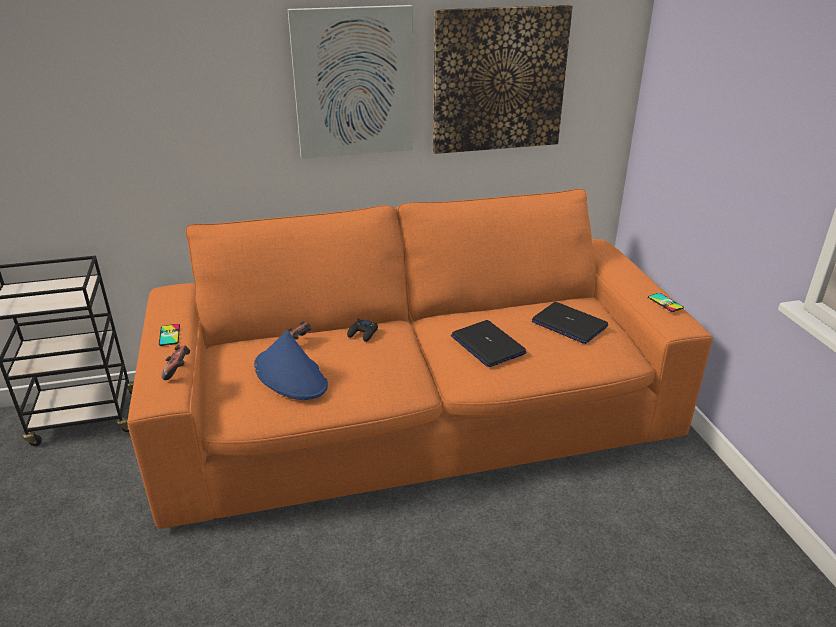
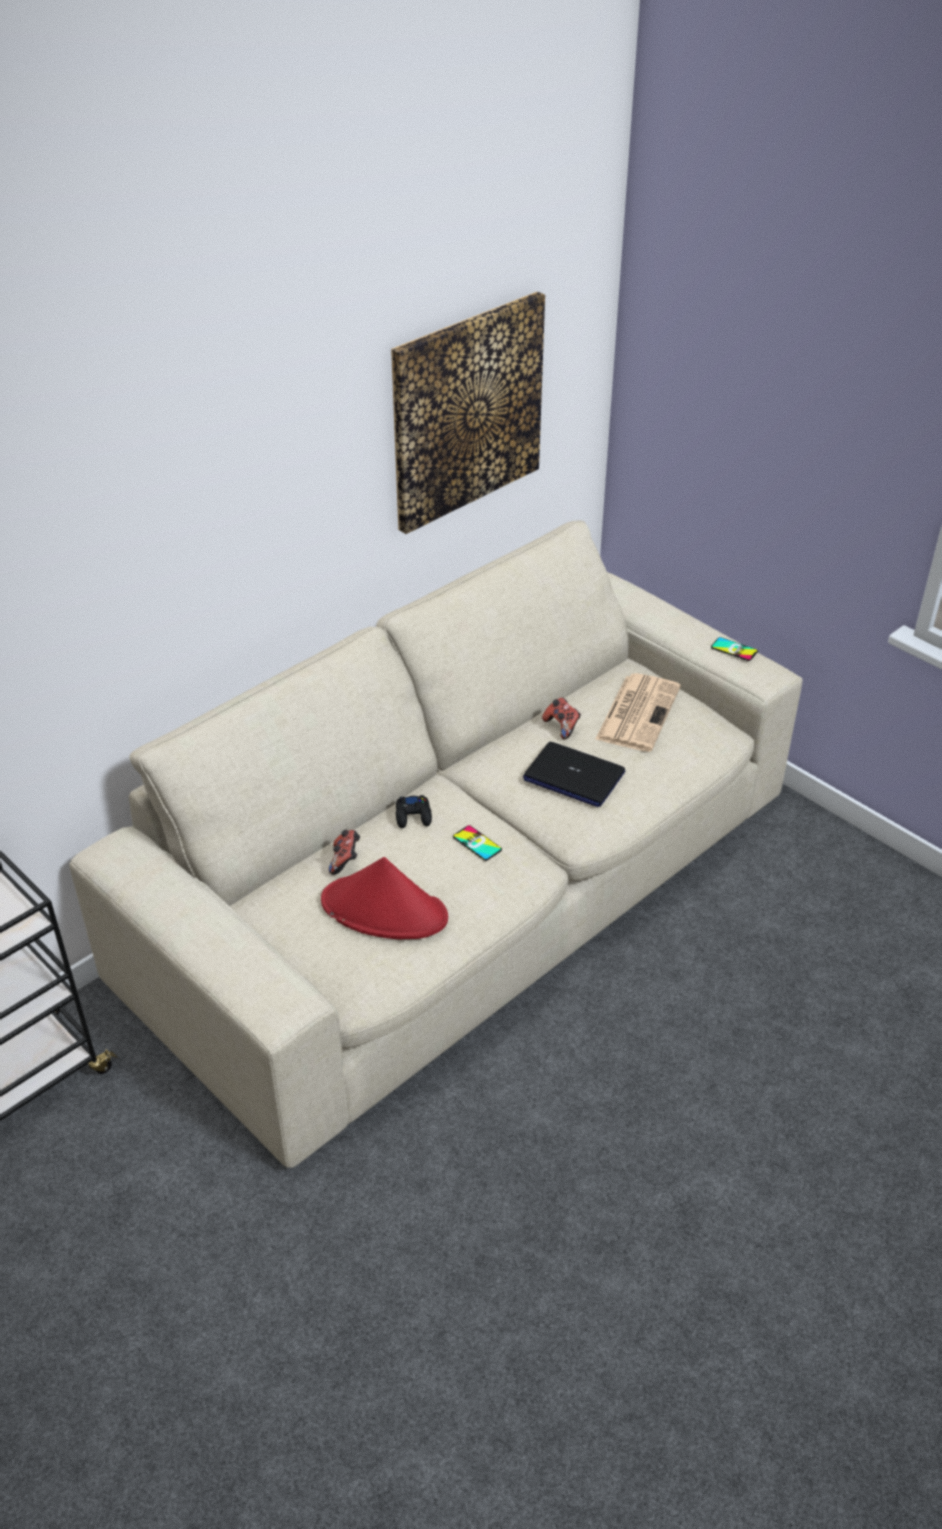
camera: 30 degrees left, 10 degrees up
(169, 335) = (201, 919): phone -> phone (477, 843)
(178, 371) = (270, 963): game controller -> game controller (562, 727)
(291, 376) = (385, 910): blue hat -> red hat
(353, 83) = (303, 476): picture -> none
(417, 416) = (469, 889): orange sofa -> beige sofa
(568, 324) = (638, 712): laptop -> newspaper

